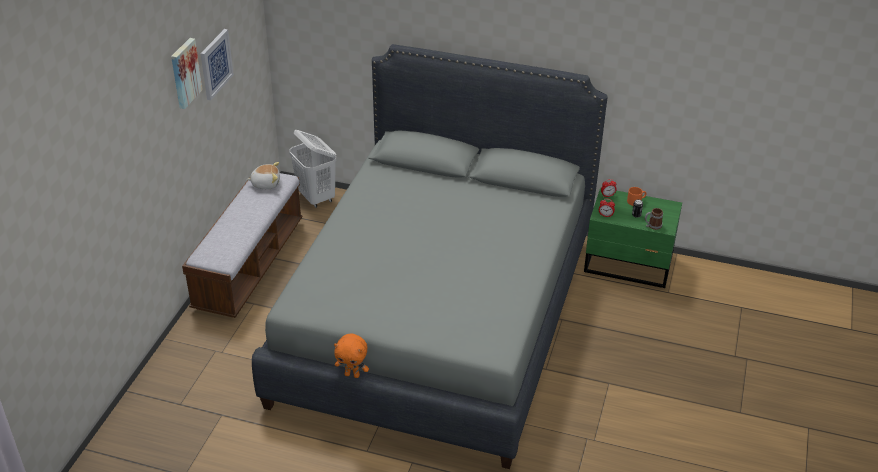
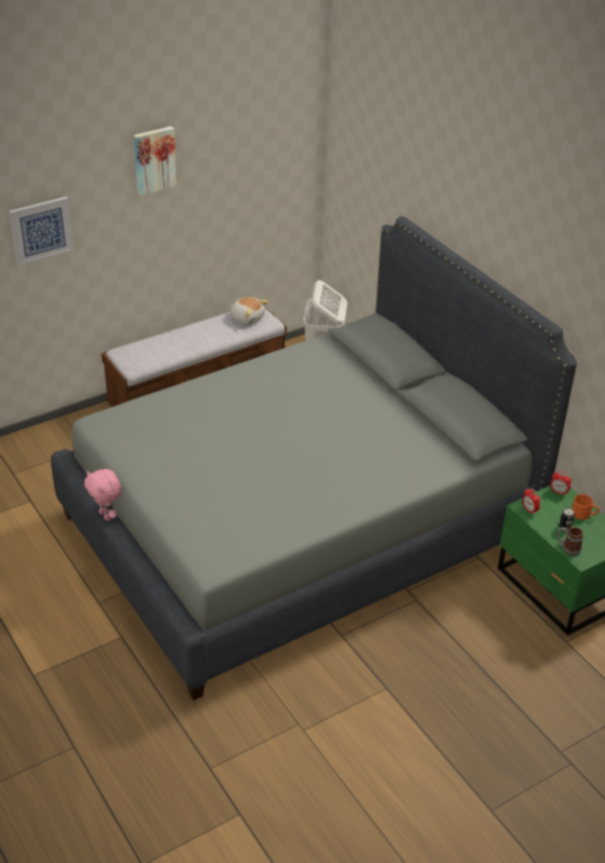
camera: 40 degrees right, 0 degrees up
(215, 64) = (213, 168): picture -> picture (41, 230)
(352, 374) = (106, 515): orange plush toy -> pink plush toy

